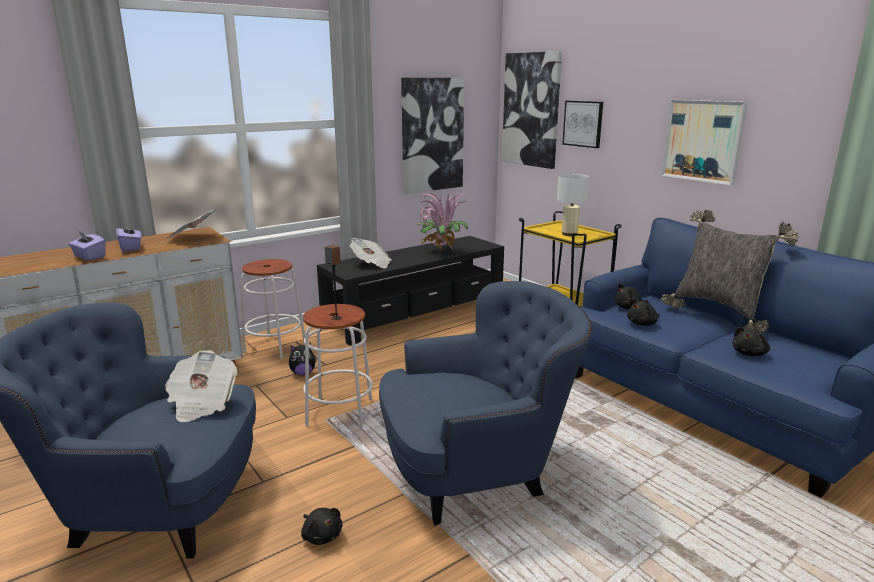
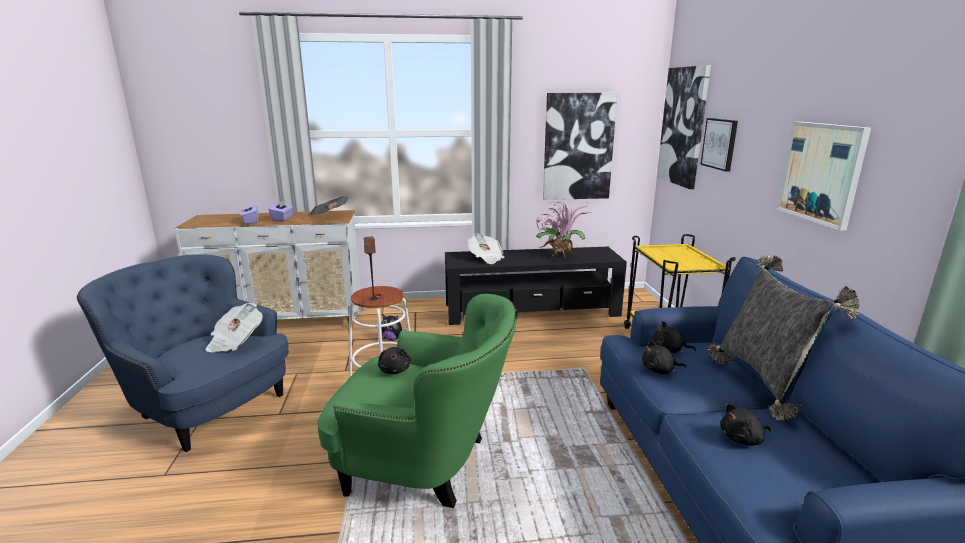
camera: 30 degrees right, 0 degrees up
(275, 346) = (397, 312): white stool -> none
(321, 535) = (267, 469): black plush toy -> black plush toy (395, 370)
(476, 470) = (426, 463): blue armchair -> green armchair
(569, 234) = (676, 260): white table lamp -> none

